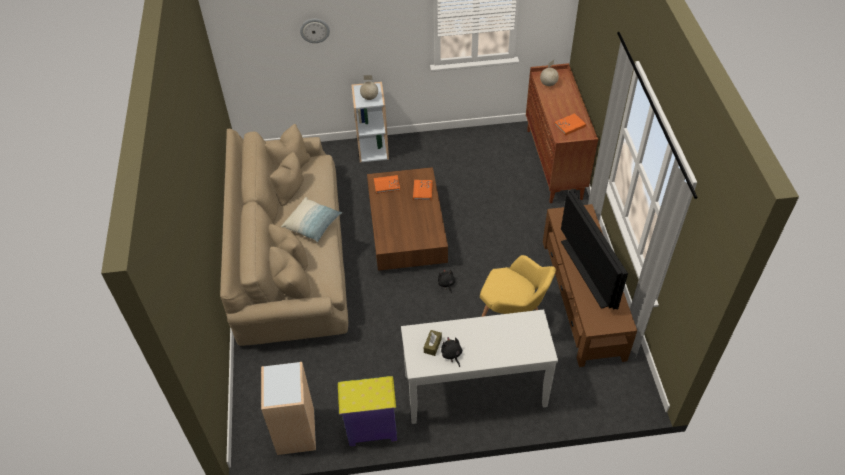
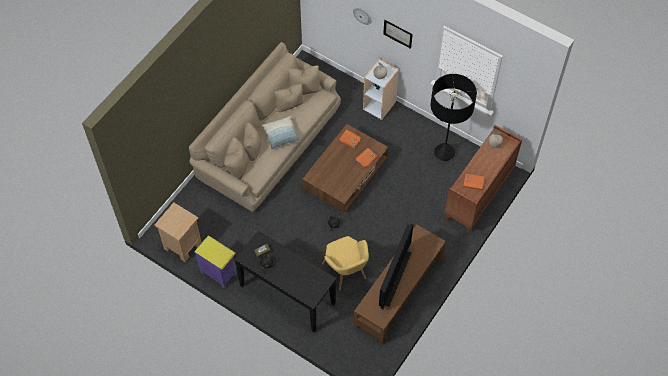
camera: 40 degrees right, 10 degrees up
(295, 432) = (182, 245): bookcase -> beige nightstand
(370, 24) = (398, 33): none -> picture
(475, 391) = (287, 294): white console table -> black console table
(480, 149) = (444, 153): none -> black floor lamp

